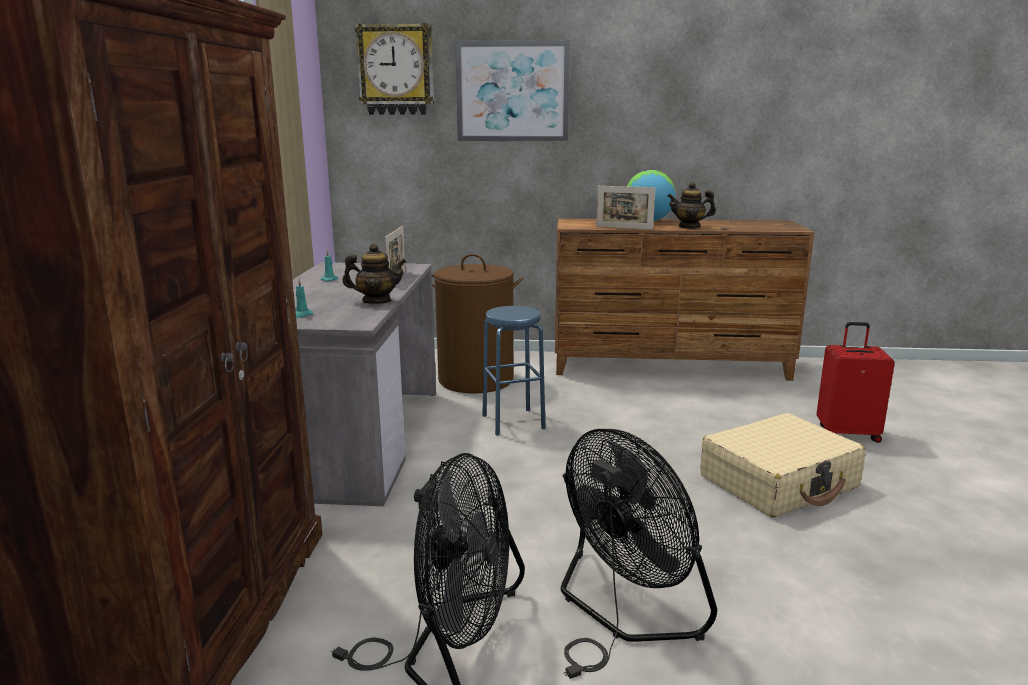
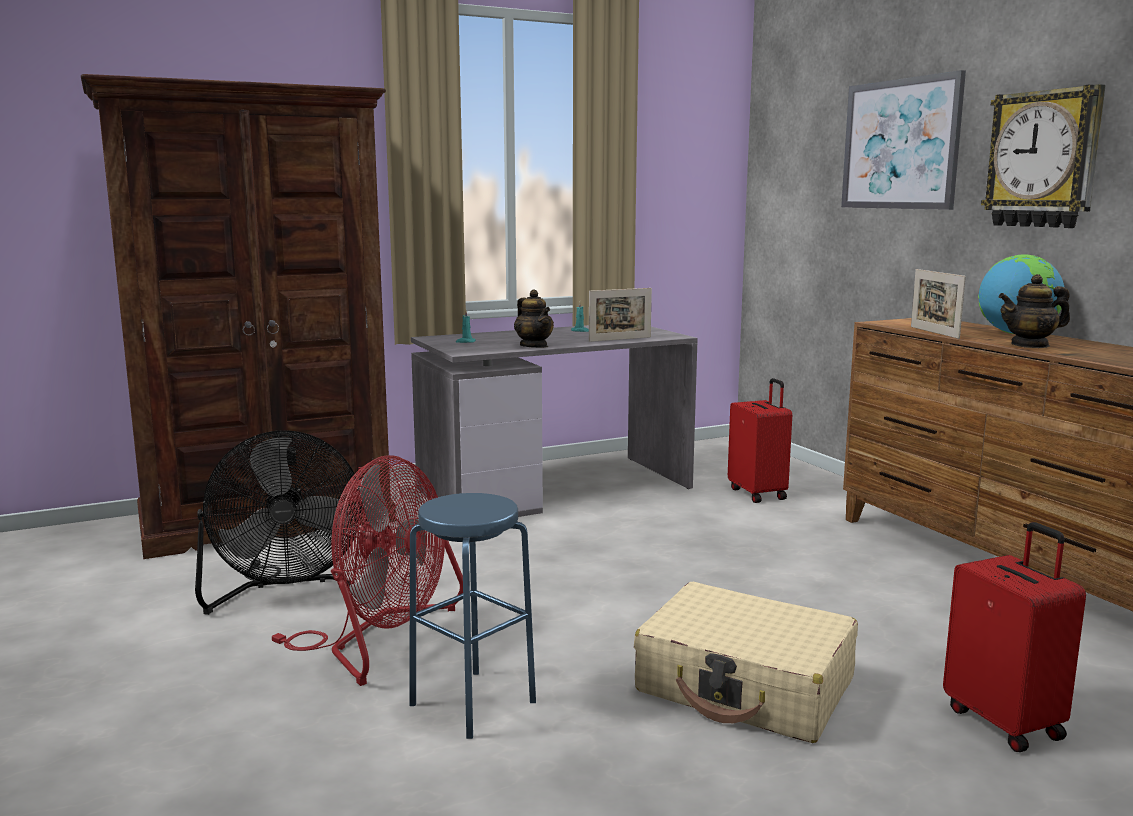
camera: 60 degrees right, 5 degrees down
(396, 70) = (801, 125): wall clock -> wall clock (1043, 159)
(476, 380) = (758, 493): brown laundry basket -> red suitcase
(513, 422) = (684, 529): blue stool -> blue stool (472, 703)
(614, 611) = (377, 640): black fan -> red fan
(689, 227) = (1030, 345): teapot -> teapot turned 75 degrees counterclockwise

